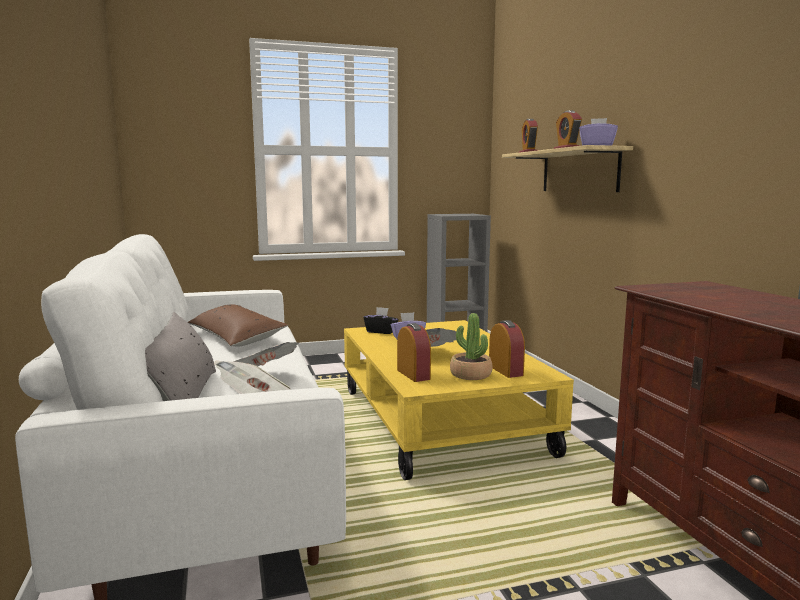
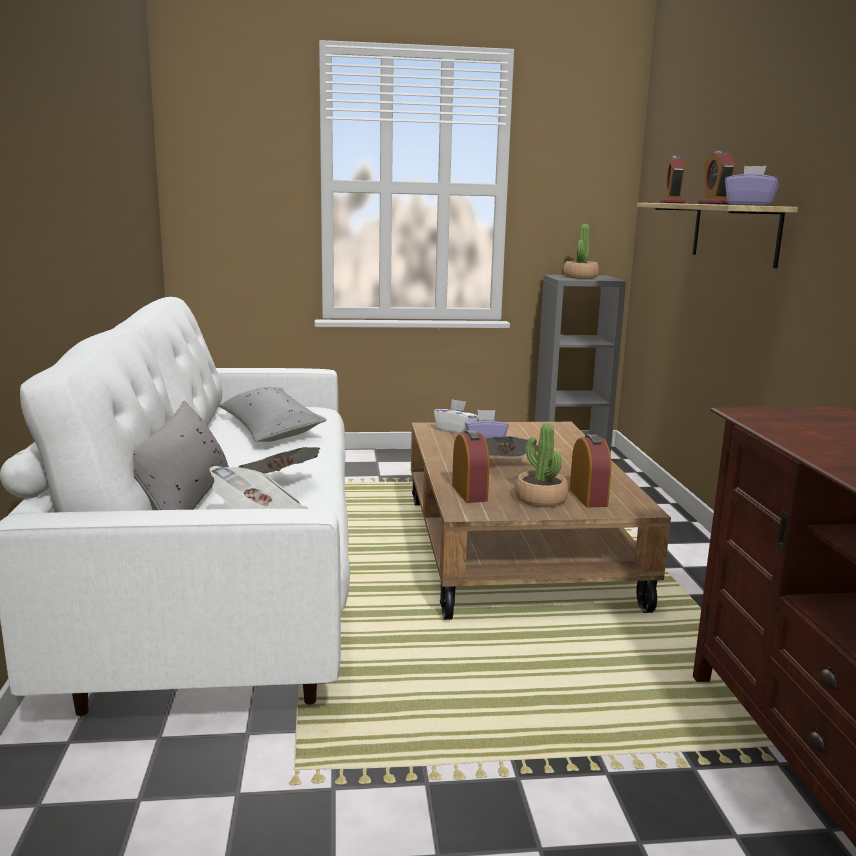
camera: 10 degrees right, 5 degrees up
(236, 337) = (270, 429): brown pillow -> grey pillow
(381, 331) = (455, 430): black tissue box -> white tissue box
(439, 421) = (513, 550): yellow coffee table -> brown coffee table
(456, 214) = (580, 277): none -> potted plant

